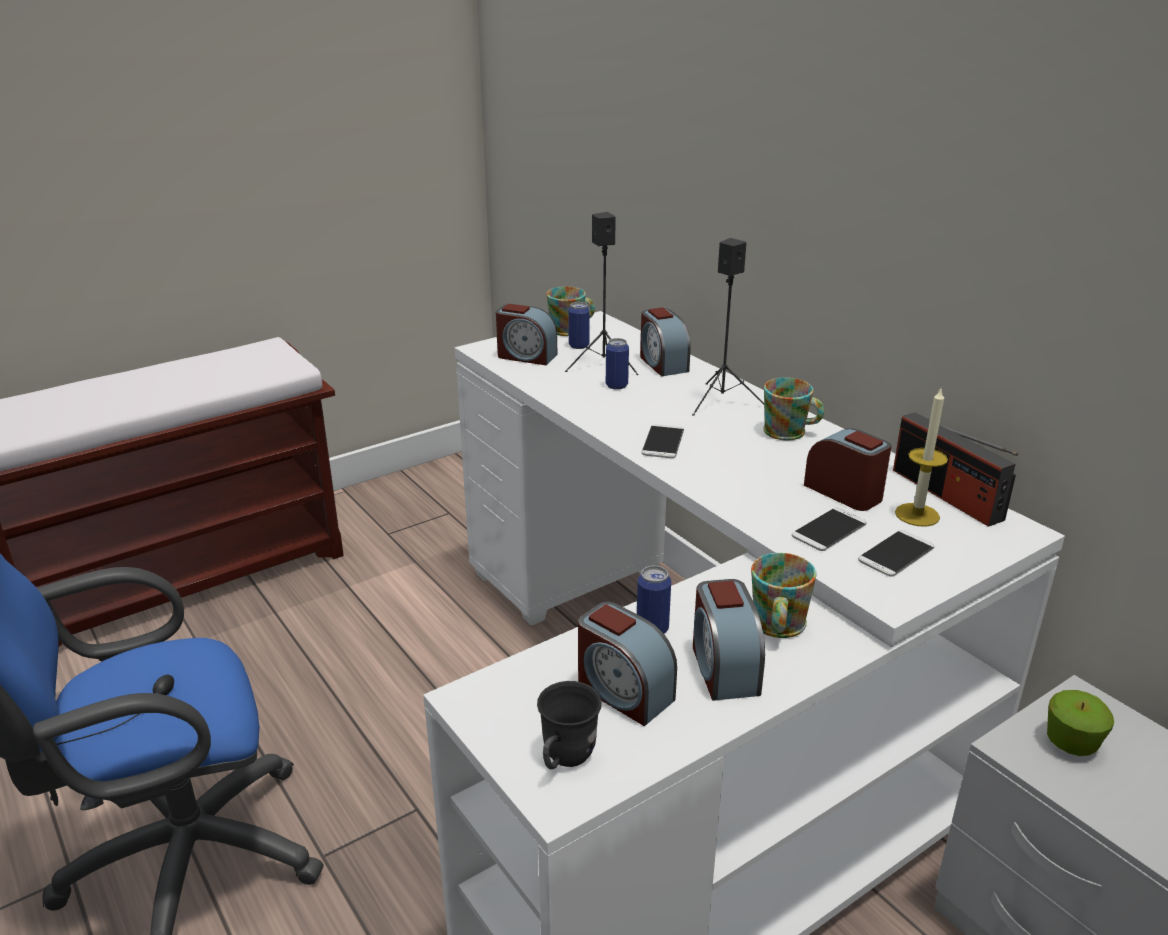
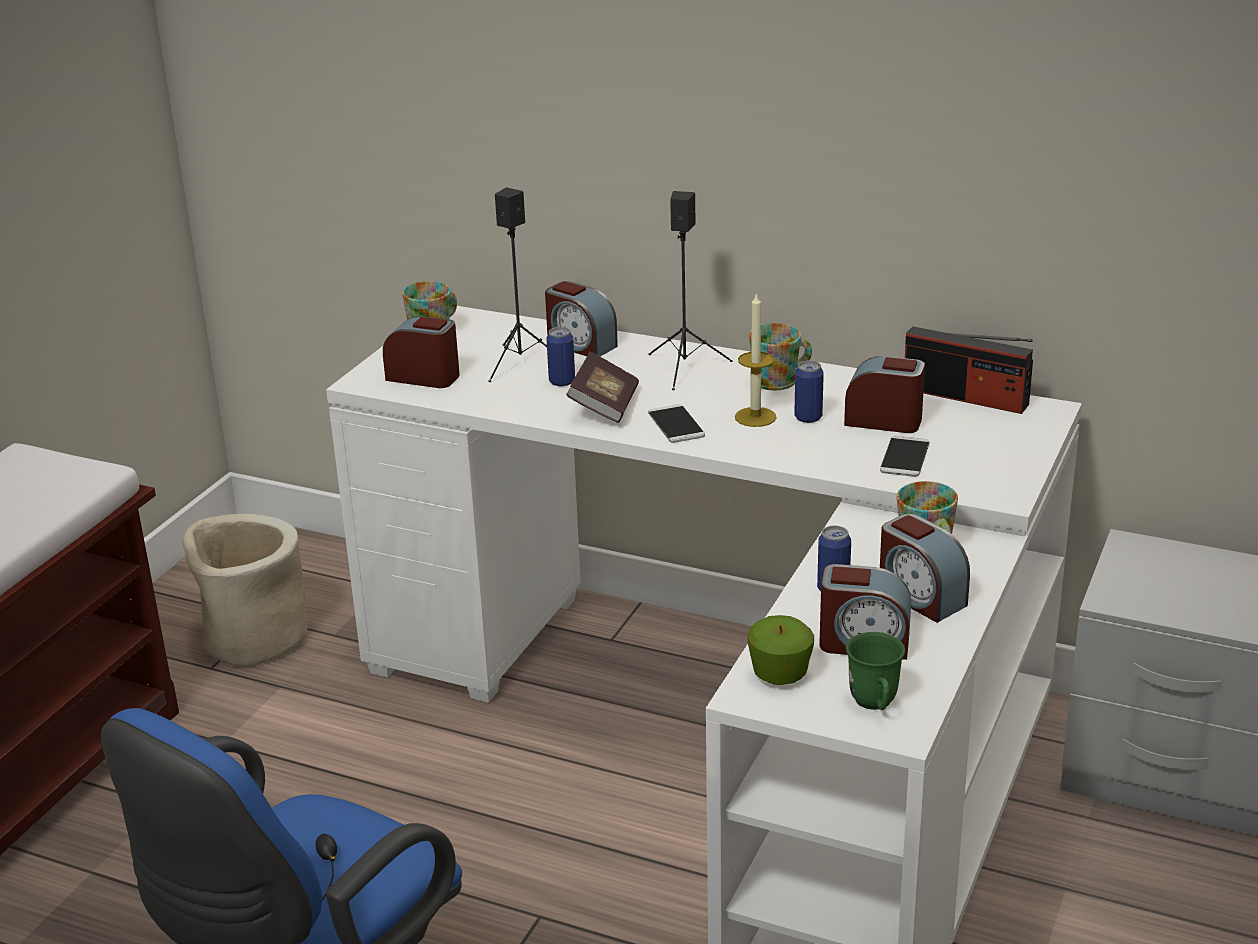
camera: 30 degrees left, 0 degrees up
(429, 524) = (253, 639): none -> beige planter
(526, 356) = (424, 377): alarm clock -> alarm clock turned 150 degrees counterclockwise
(564, 760) = (875, 705): grey mug -> green mug
(579, 346) = (467, 349): can -> can (808, 417)
(625, 412) = (604, 406): none -> book
(896, 554) = (975, 459): phone -> none
(917, 515) = (959, 422): candle -> candle (755, 417)
(1071, 743) = (1147, 580): apple -> apple (780, 674)

